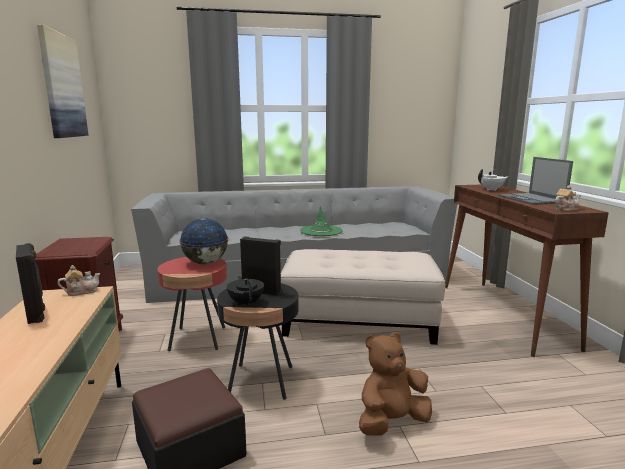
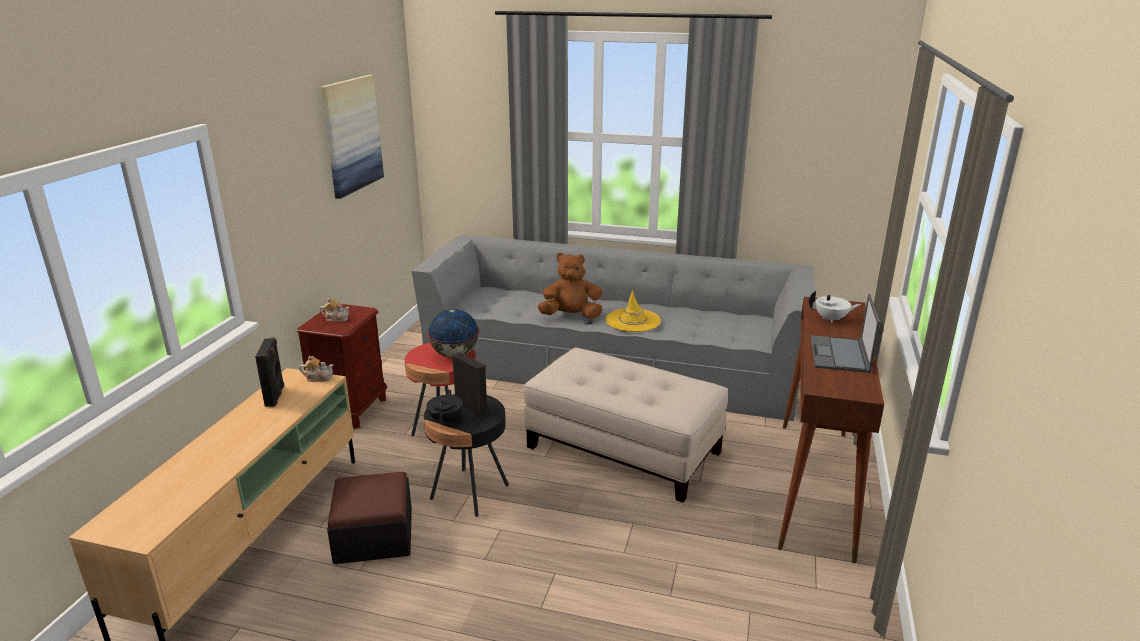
camera: 25 degrees right, 10 degrees up
(321, 231) = (633, 321): green hat -> yellow hat
(391, 422) = (551, 567): brown plush toy -> brown plush toy (571, 316)
(565, 209) = (837, 386): teapot -> teapot (336, 319)

